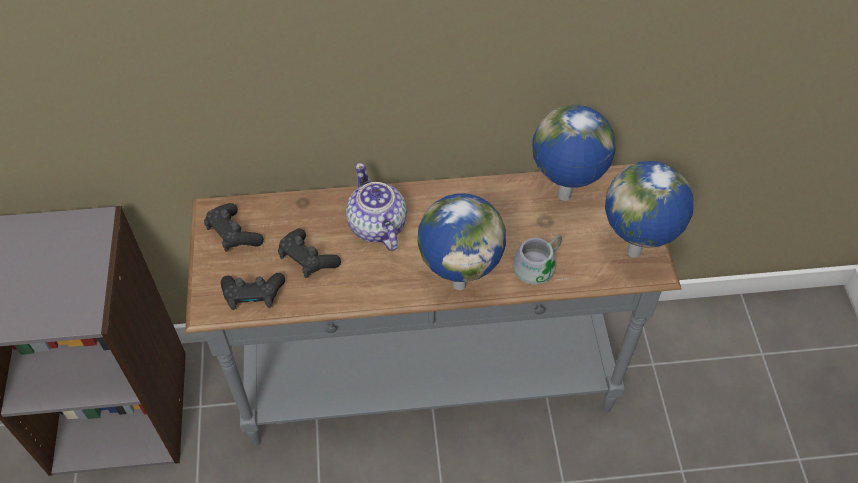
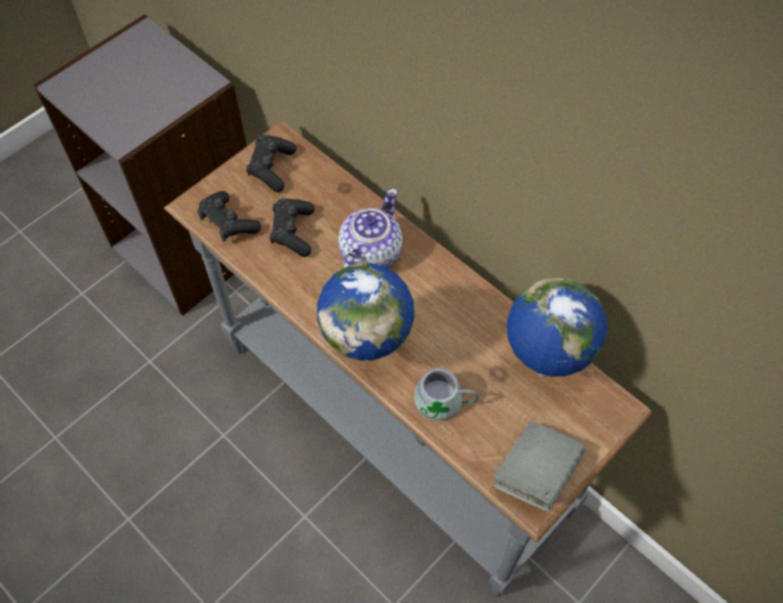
camera: 50 degrees right, 5 degrees up
(635, 253) = (535, 473): globe -> grey book

